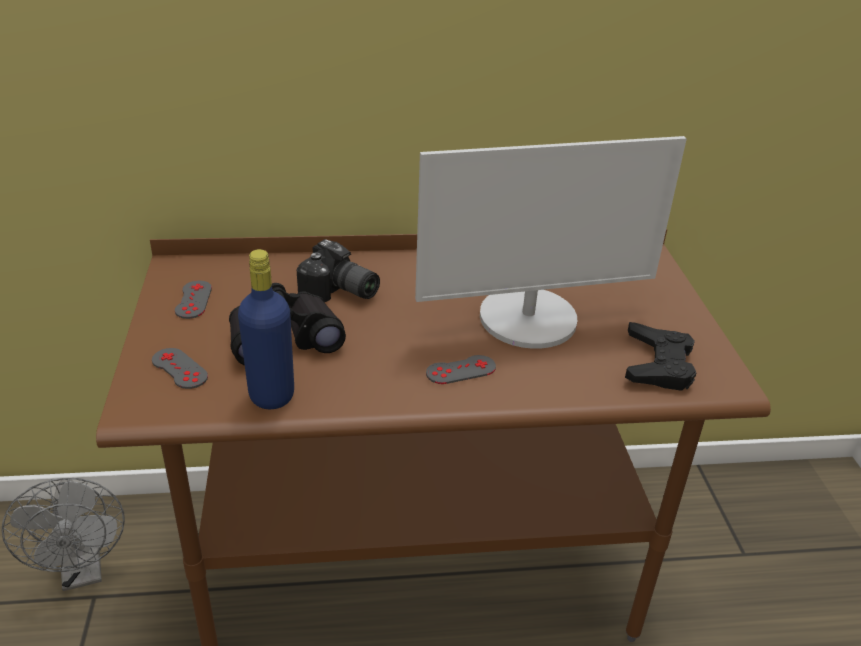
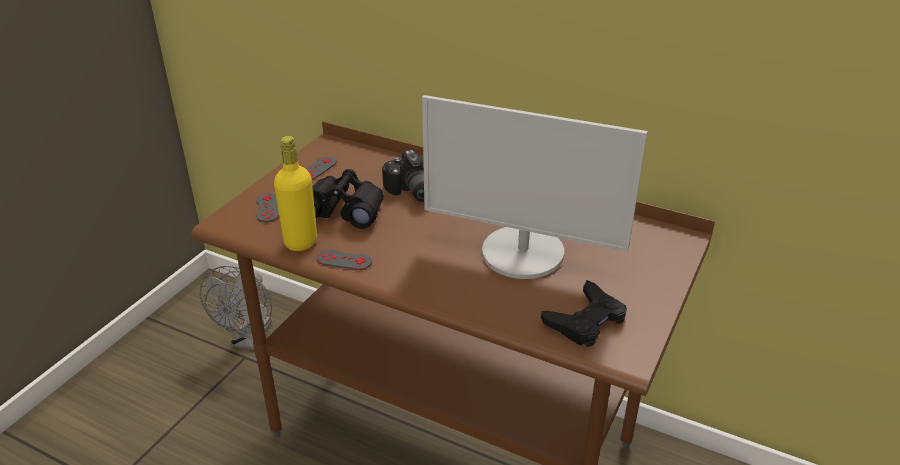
camera: 35 degrees right, 0 degrees up
(271, 395) = (301, 242): blue bottle -> yellow bottle
(461, 370) = (433, 270): grey game controller -> grey game controller (344, 260)

